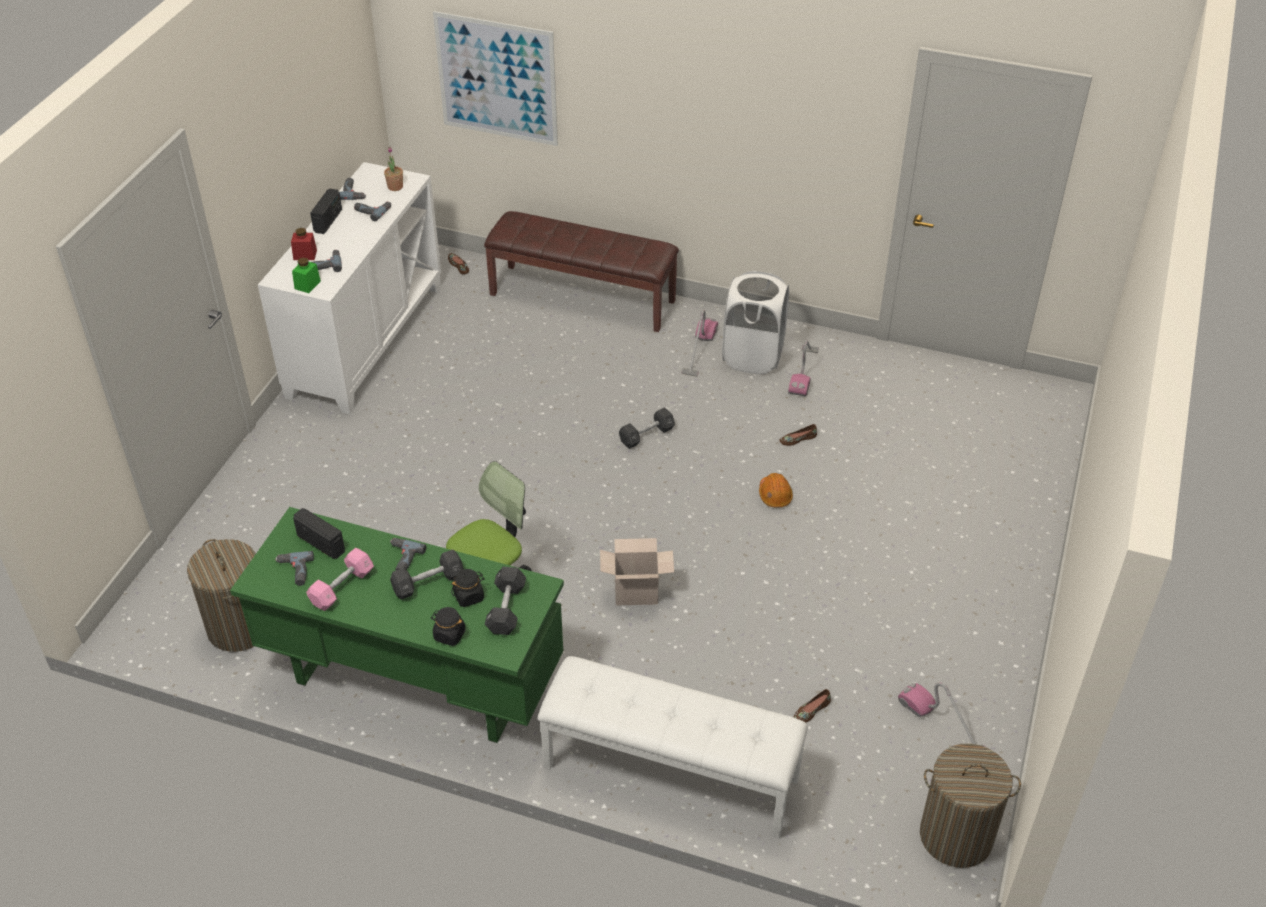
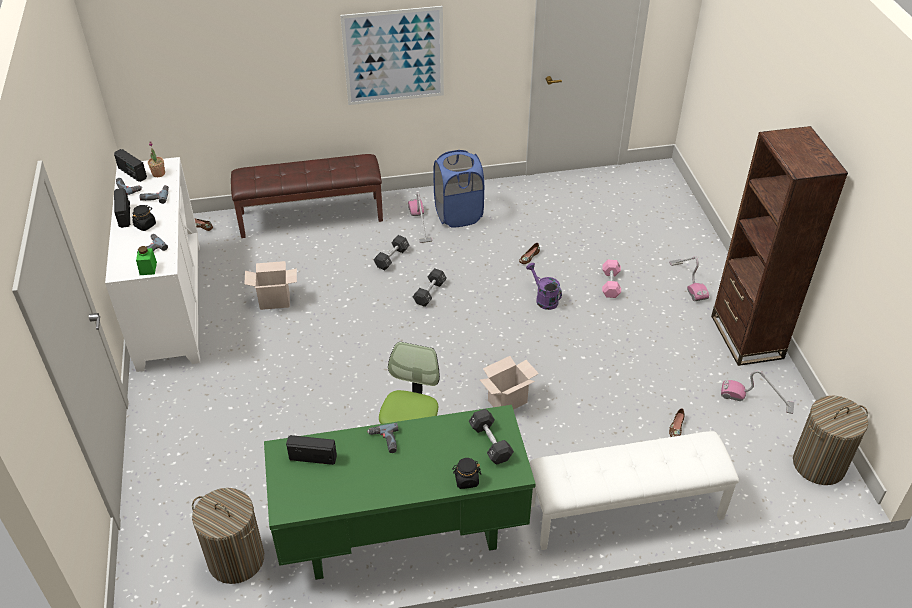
camera: 30 degrees left, 0 degrees up
(294, 571) = (309, 488): power drill -> none
(305, 255) = (127, 247): red jar -> none
(342, 587) = (357, 483): pink dumbbell -> pink dumbbell (610, 284)
(370, 177) = (132, 173): none -> radio
(428, 583) = (419, 450): black dumbbell -> black dumbbell (392, 258)
(469, 596) = (456, 446): black jar -> black jar (145, 225)
(474, 378) = (276, 300): none -> cardboard box
(497, 79) = (208, 65): picture -> picture (394, 56)
(753, 357) = (458, 215): white laundry basket -> blue laundry basket
(775, 495) = (544, 299): orange hard hat -> purple watering can
(803, 372) = (498, 212): vacuum cleaner -> vacuum cleaner (687, 281)
(996, 646) = (746, 337): none -> brown bookcase

